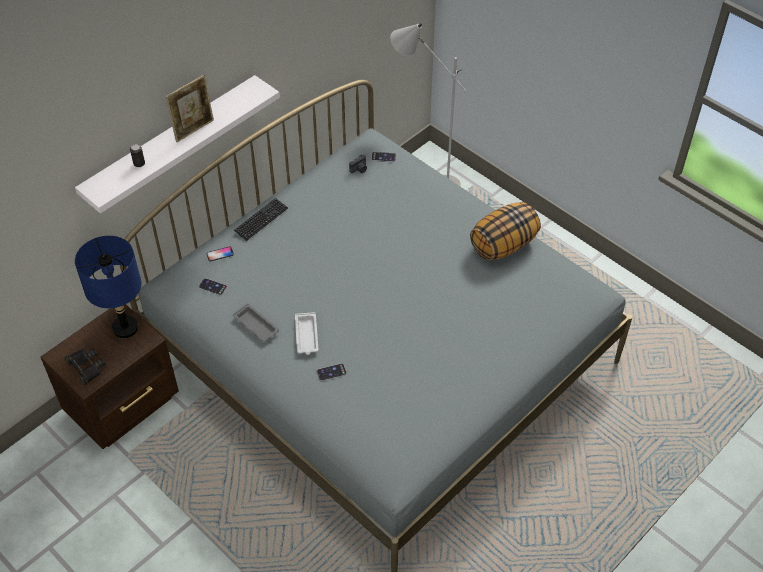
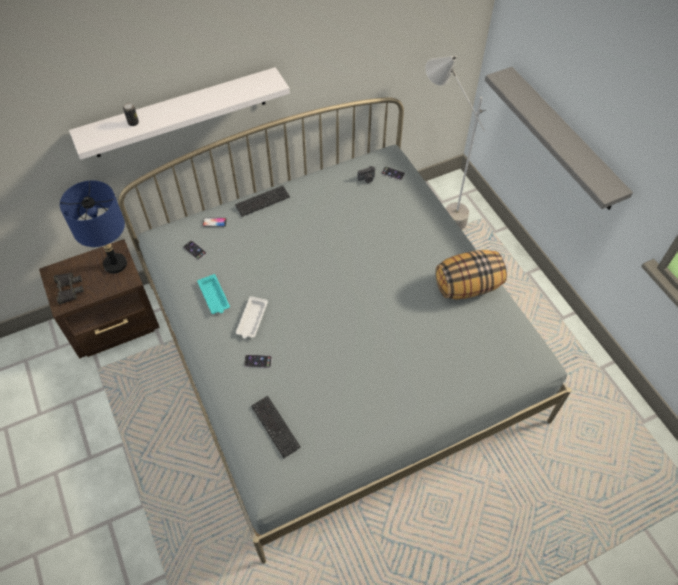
camera: 20 degrees right, 5 degrees up
(194, 129) = (196, 104): picture frame -> none
(256, 325) = (214, 297): grey tray -> turquoise tray
(377, 425) = (275, 427): none -> keyboard
(546, 79) = (563, 139): none -> grey shelf

